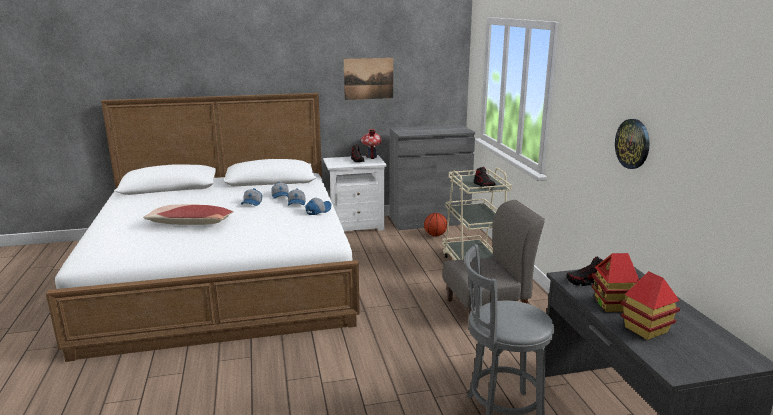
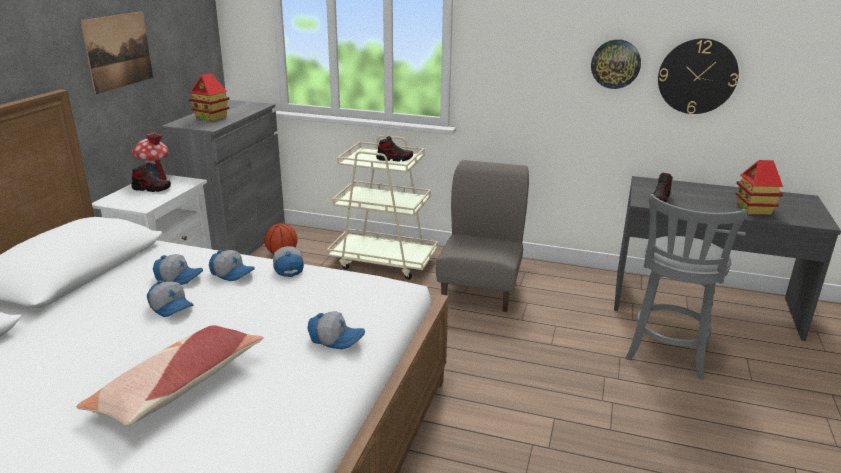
camera: 60 degrees left, 5 degrees up
(254, 239) = (336, 338): none -> cap
(612, 304) = (707, 205): toy house -> toy house (211, 117)
(688, 172) = (697, 76): none -> wall clock

